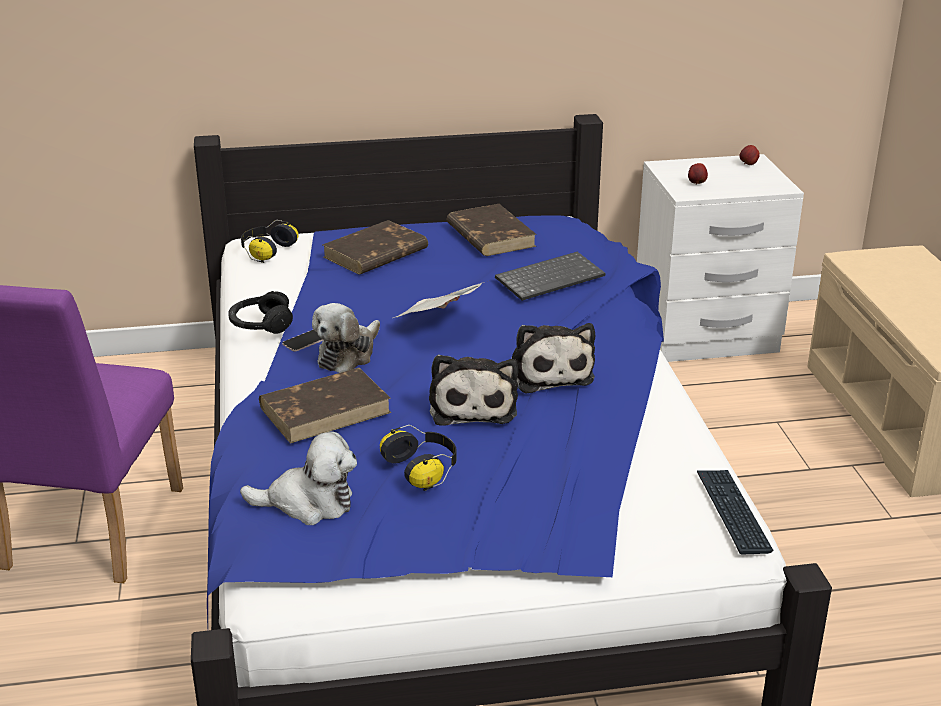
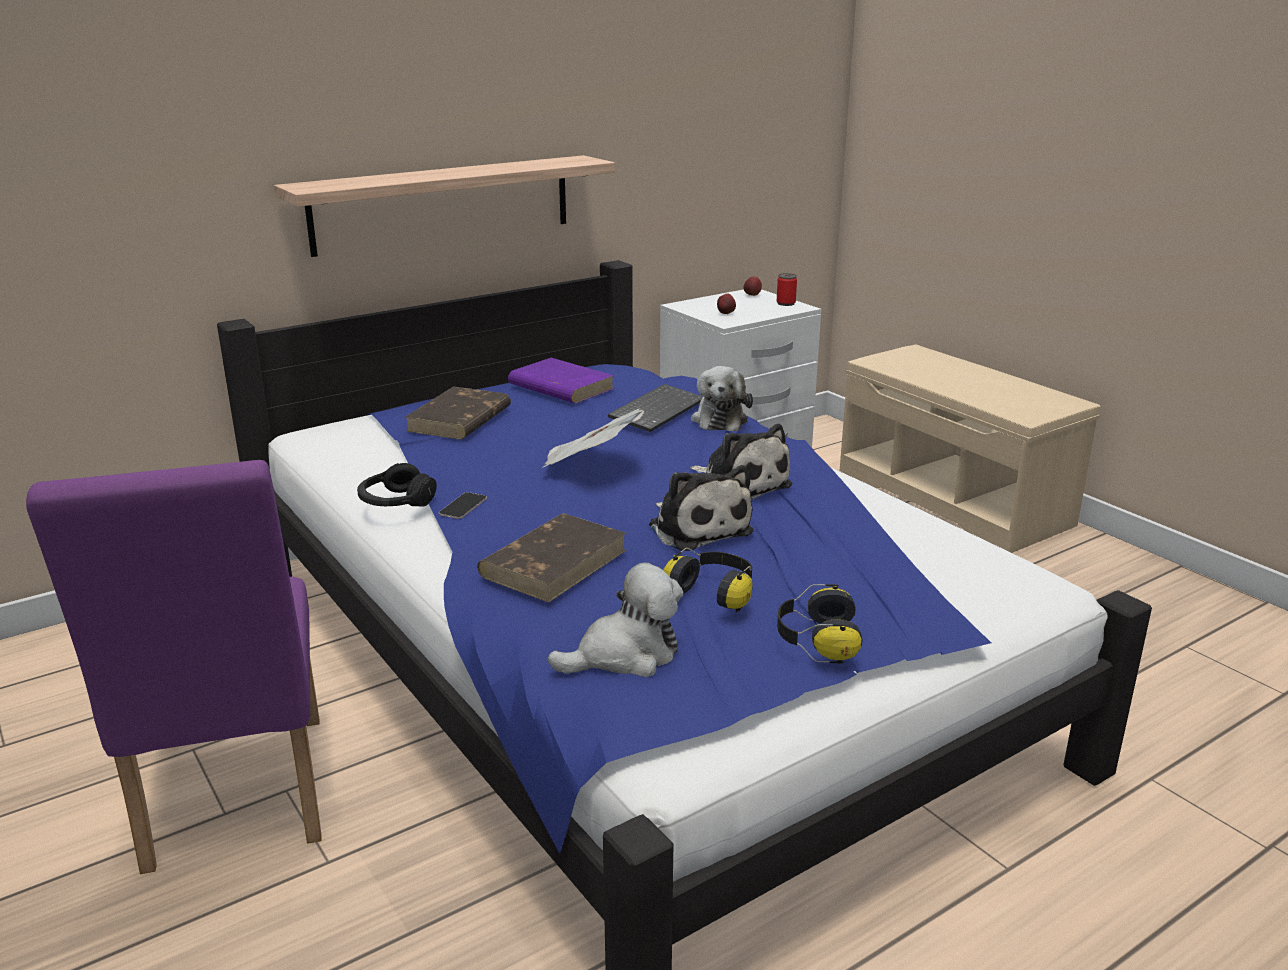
camera: 25 degrees left, 5 degrees down
(266, 251) = (330, 439): headphones -> headphones (816, 640)
(348, 355) = (522, 510): plush toy -> plush toy (719, 419)
(413, 48) = (443, 204): none -> shelf
(490, 235) = (560, 386): brown book -> purple book
(732, 512) = (1018, 564): keyboard -> none
(772, 180) = (786, 303): none -> can

